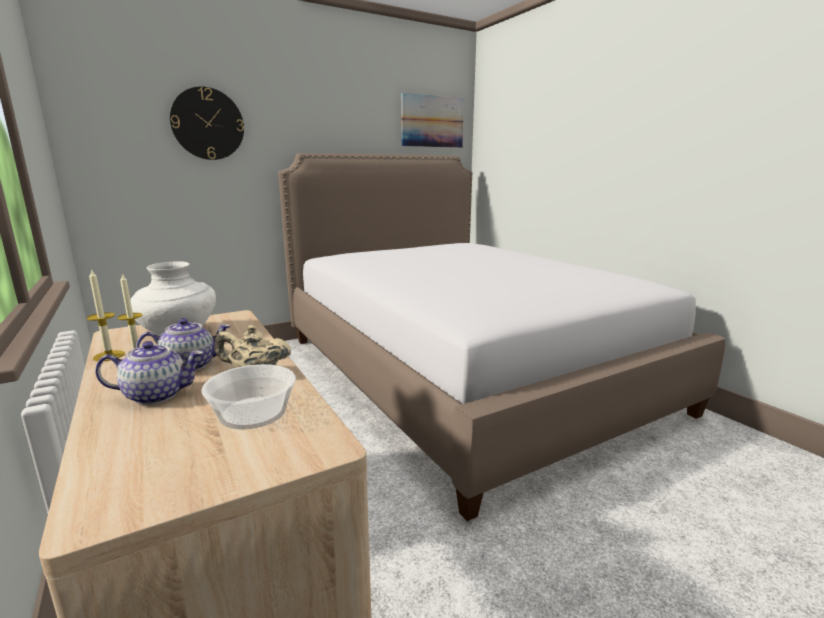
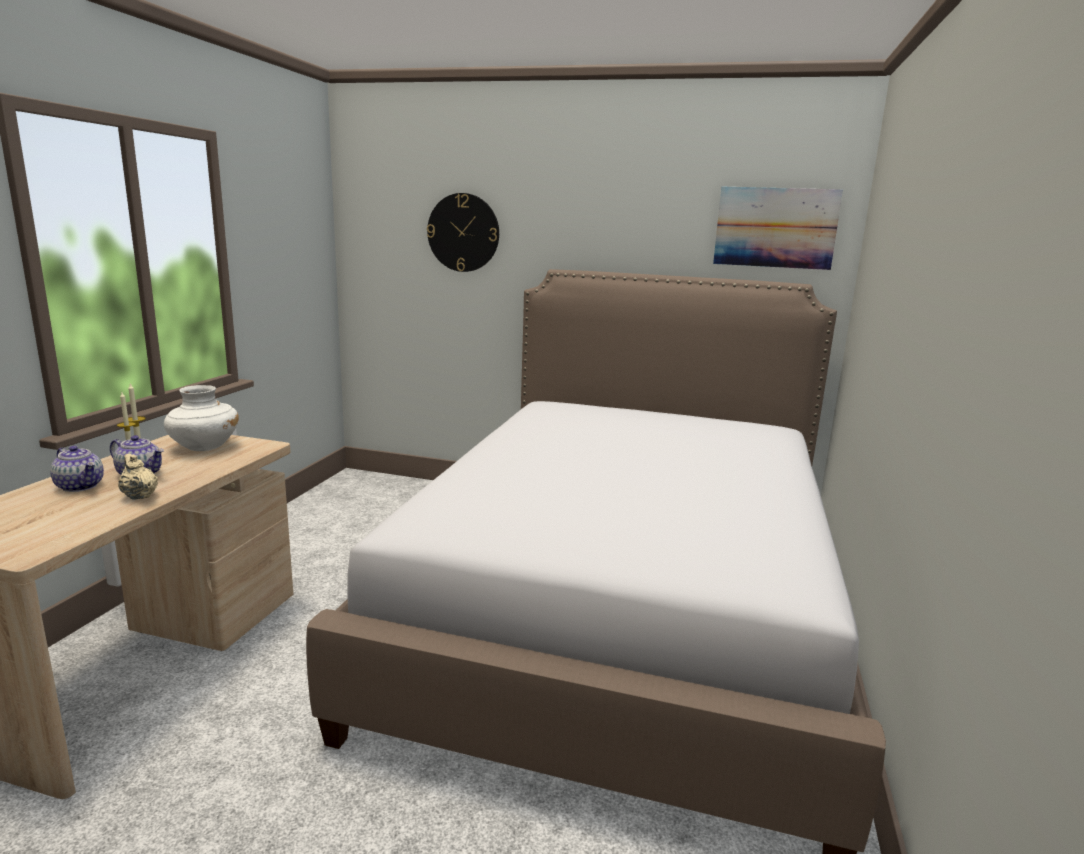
camera: 45 degrees right, 0 degrees up
(253, 413) = (68, 519): bowl -> none

